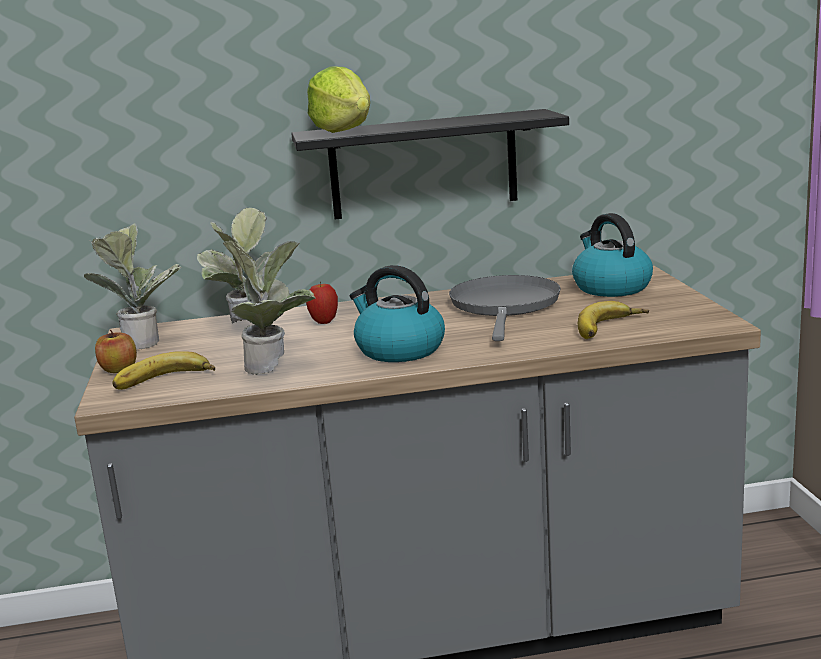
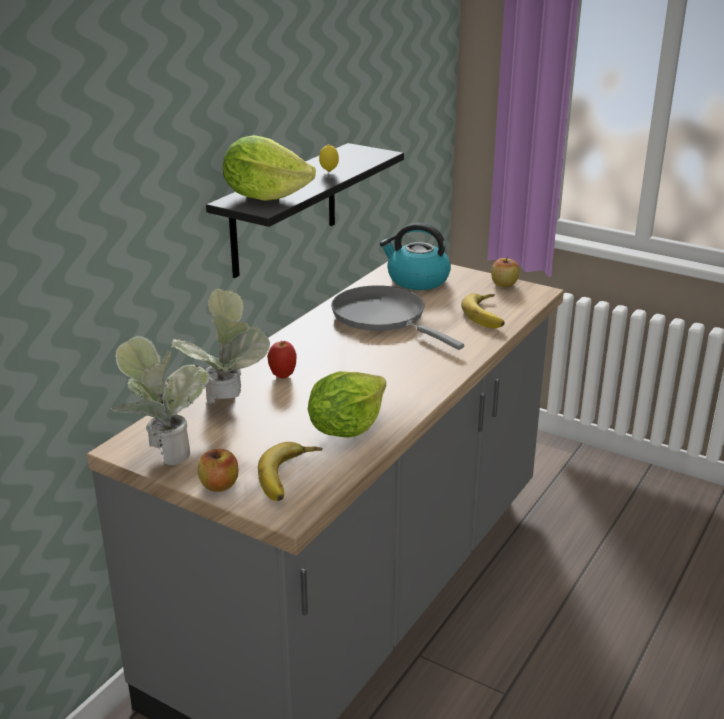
camera: 50 degrees left, 10 degrees up
(276, 366) = (346, 428): potted plant -> lettuce
(398, 350) = (399, 379): kettle -> none
(450, 122) = (329, 171): none -> lemon
(696, 309) = (504, 284): none -> apple

